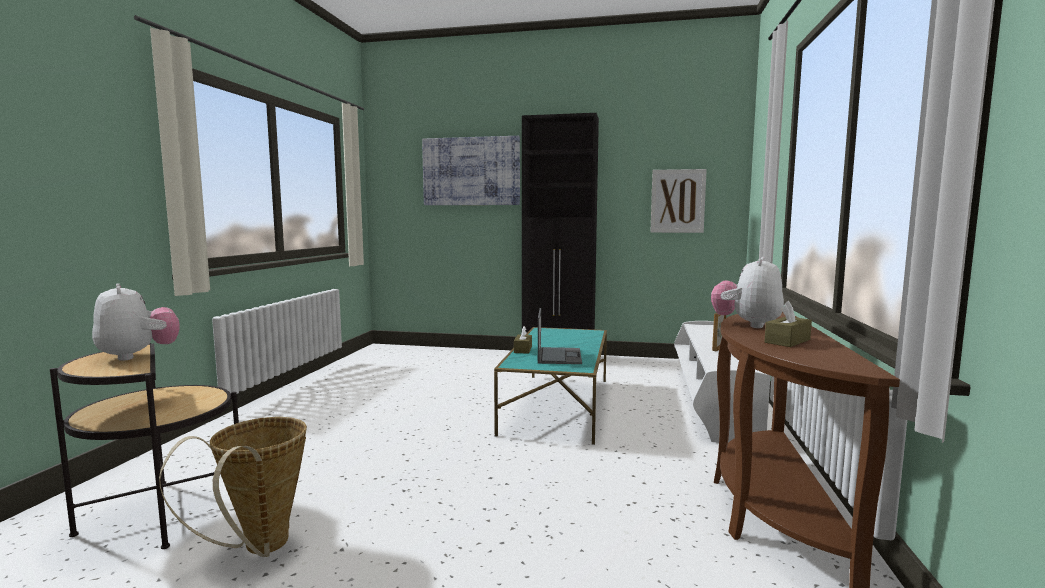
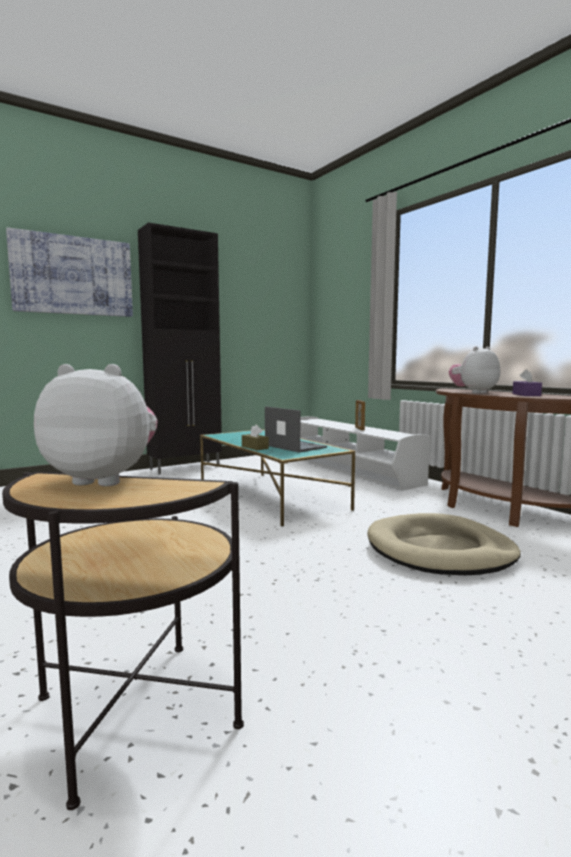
camera: 45 degrees left, 0 degrees up
(258, 549) = (329, 668): basket -> none
(561, 518) = (440, 551): none -> beige dog bed
(677, 201) = (266, 321): picture -> none
(746, 325) = (473, 392): plush toy -> plush toy turned 75 degrees clockwise
(787, 341) = (526, 395): brown tissue box -> purple tissue box

